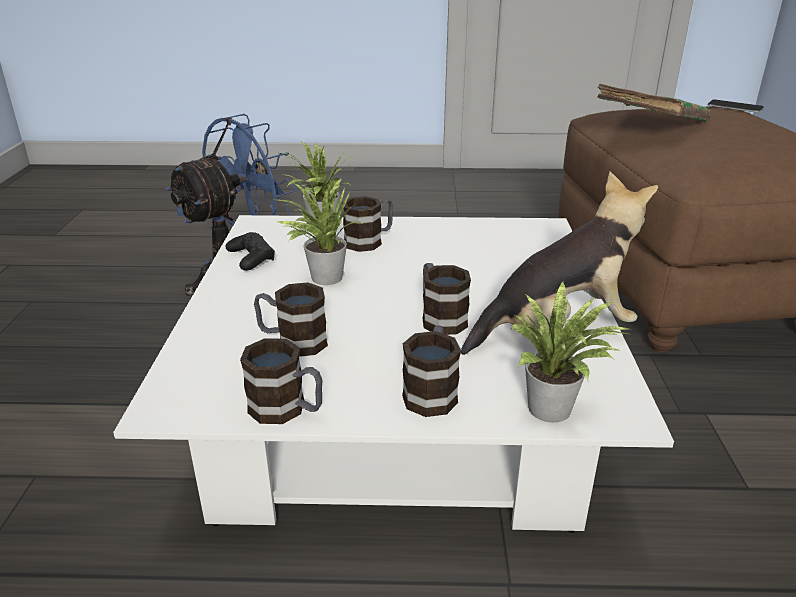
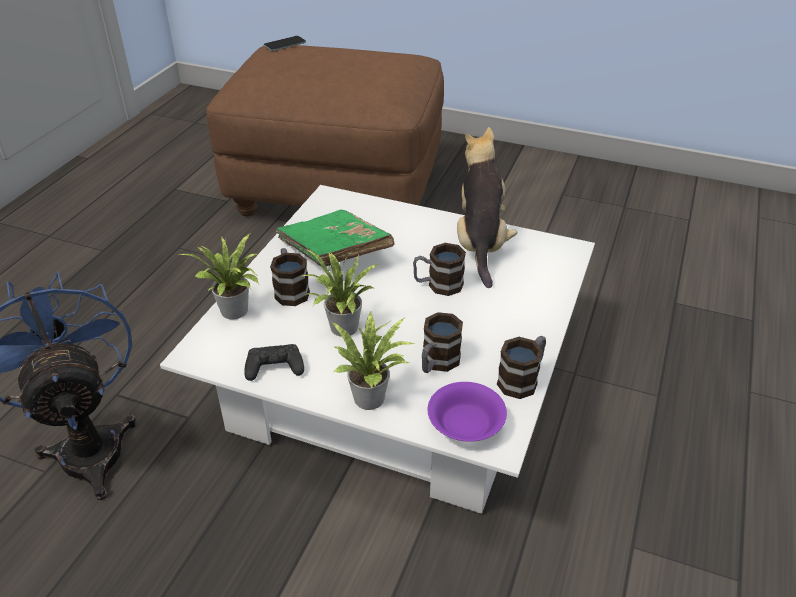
camera: 70 degrees left, 10 degrees up
(191, 379) = (466, 425): none -> purple bowl
(432, 391) = (524, 311): mug -> none
(554, 412) = (560, 271): potted plant -> potted plant (373, 397)
(650, 125) = (300, 86): green book -> green book (334, 253)

